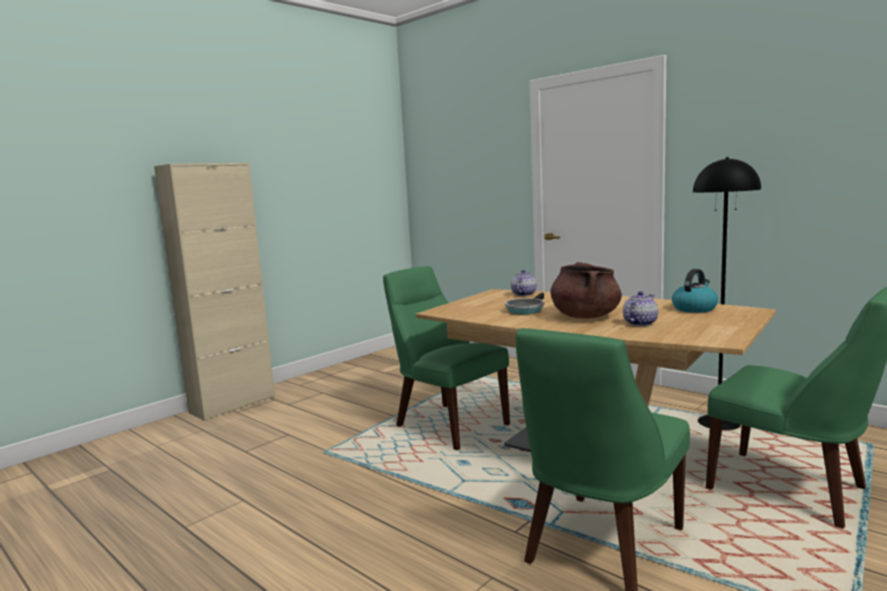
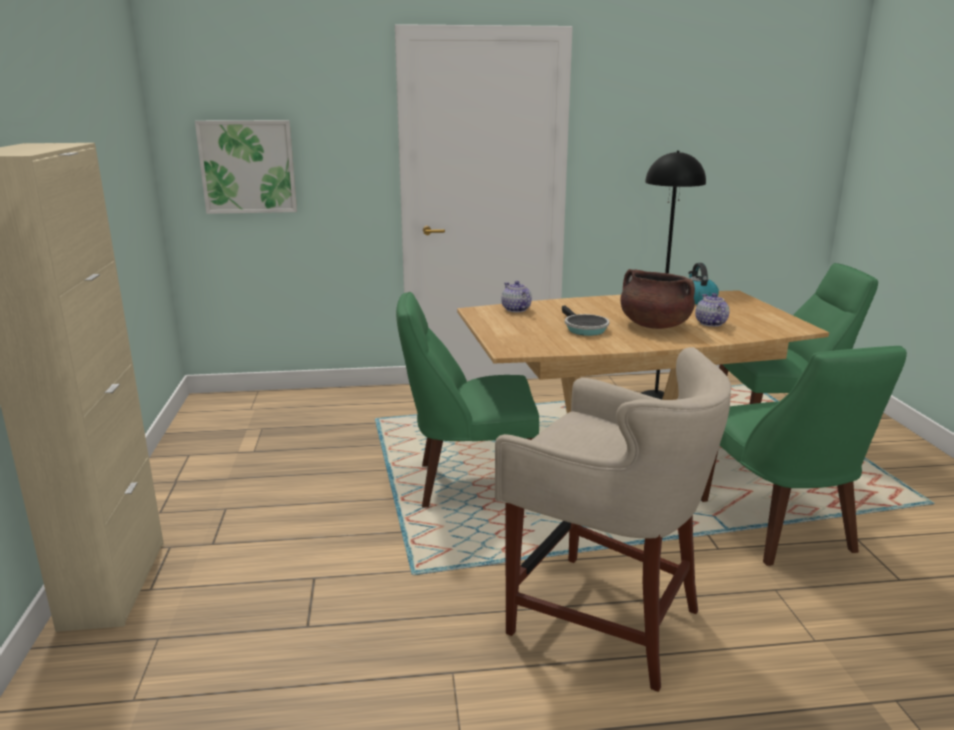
camera: 50 degrees left, 10 degrees up
(353, 521) = (603, 618): none -> beige stool
(447, 189) = (248, 167): none -> picture

